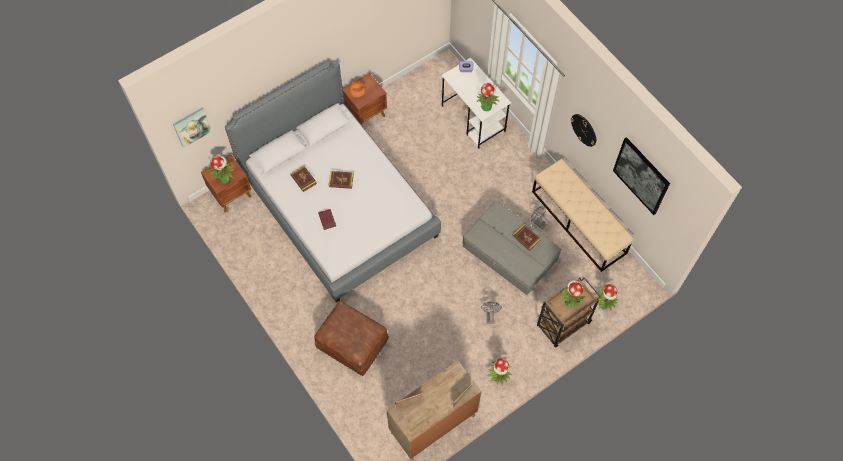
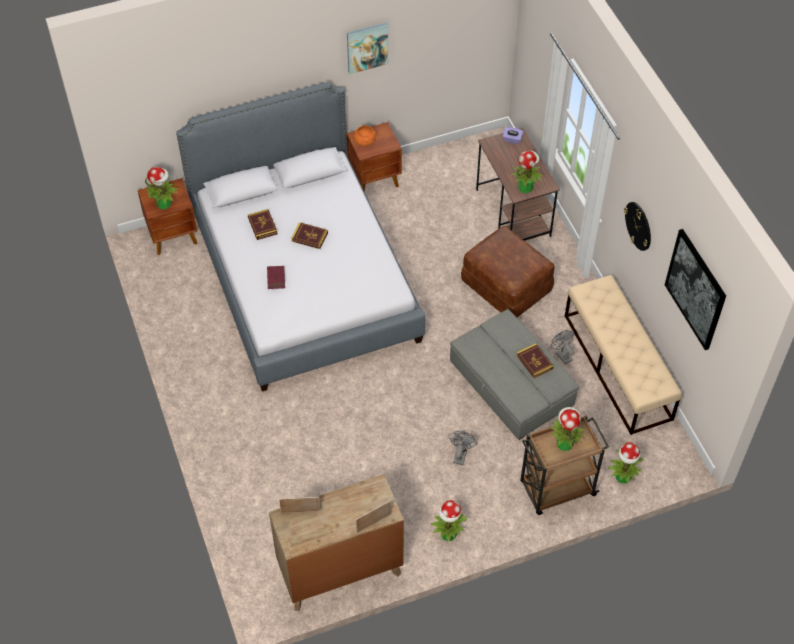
camera: 15 degrees right, 10 degrees down
(192, 126) = (133, 118): picture -> picture (367, 47)
(351, 344) = (265, 446): brown ottoman -> brown ottoman (505, 286)
(473, 119) = (513, 213): white desk -> brown desk

